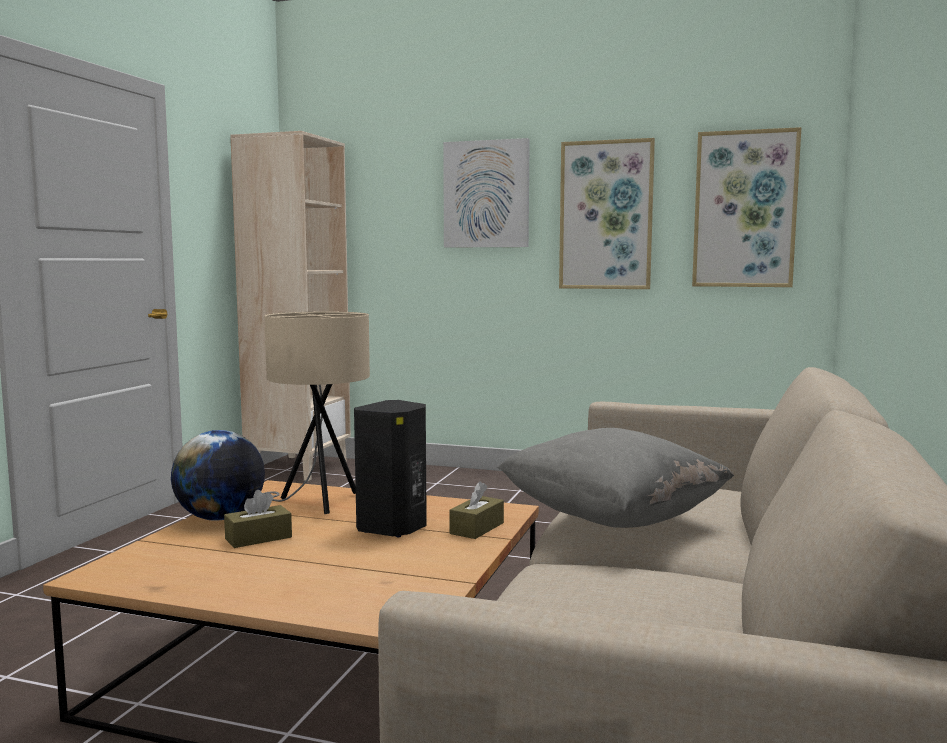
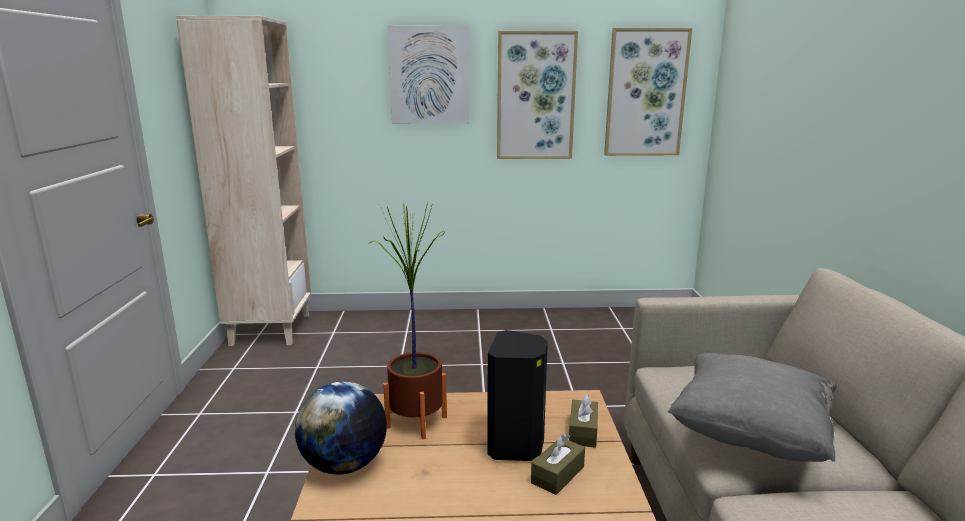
camera: 20 degrees left, 10 degrees up
(258, 538) = (409, 489): brown tissue box -> brown tissue box (557, 475)
(317, 503) = (416, 421): beige table lamp -> potted plant

